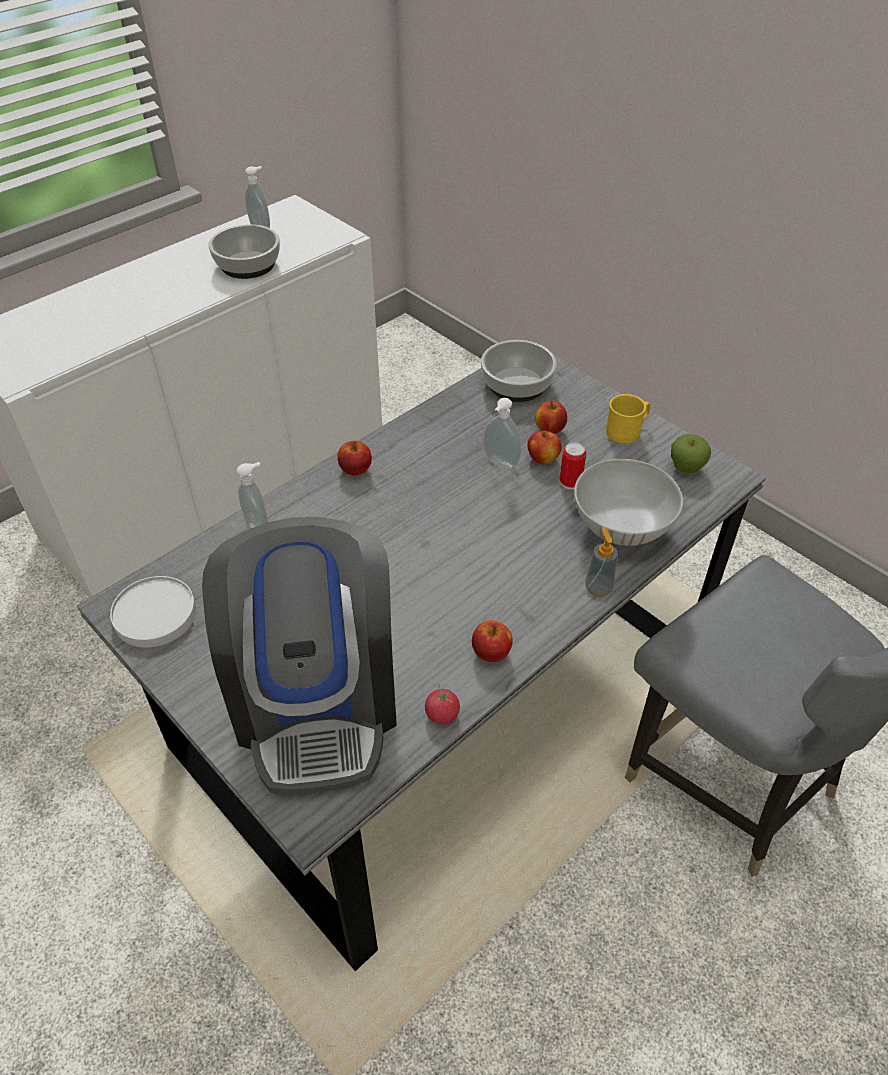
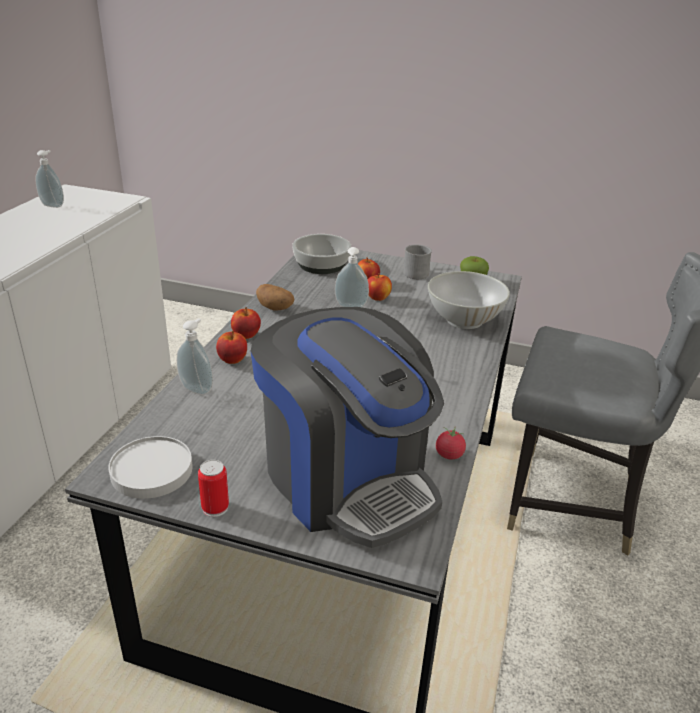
camera: 30 degrees left, 15 degrees down
(248, 264) = (61, 225): bowl -> none
(414, 439) = (276, 308): none -> potato
(491, 653) = (447, 409): apple -> apple (232, 360)
(570, 482) = (408, 305): can -> can (215, 507)
(598, 587) = (481, 354): soap dispenser -> none
(627, 430) = (417, 272): yellow mug -> grey mug

